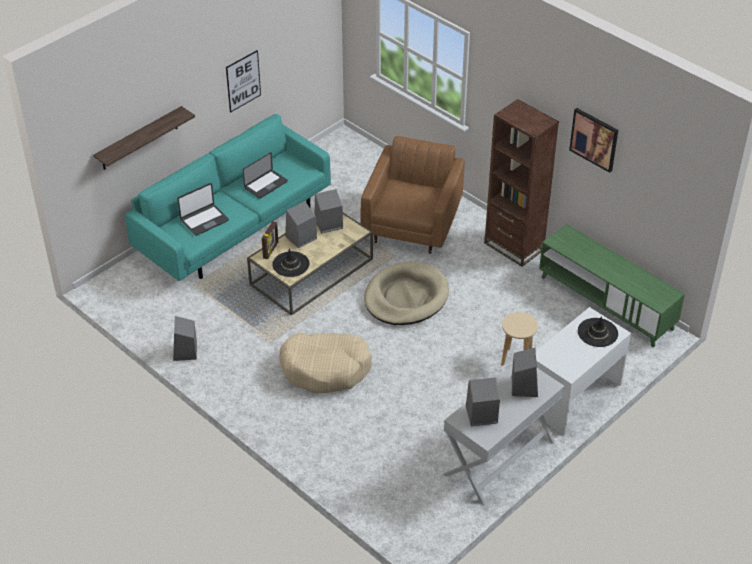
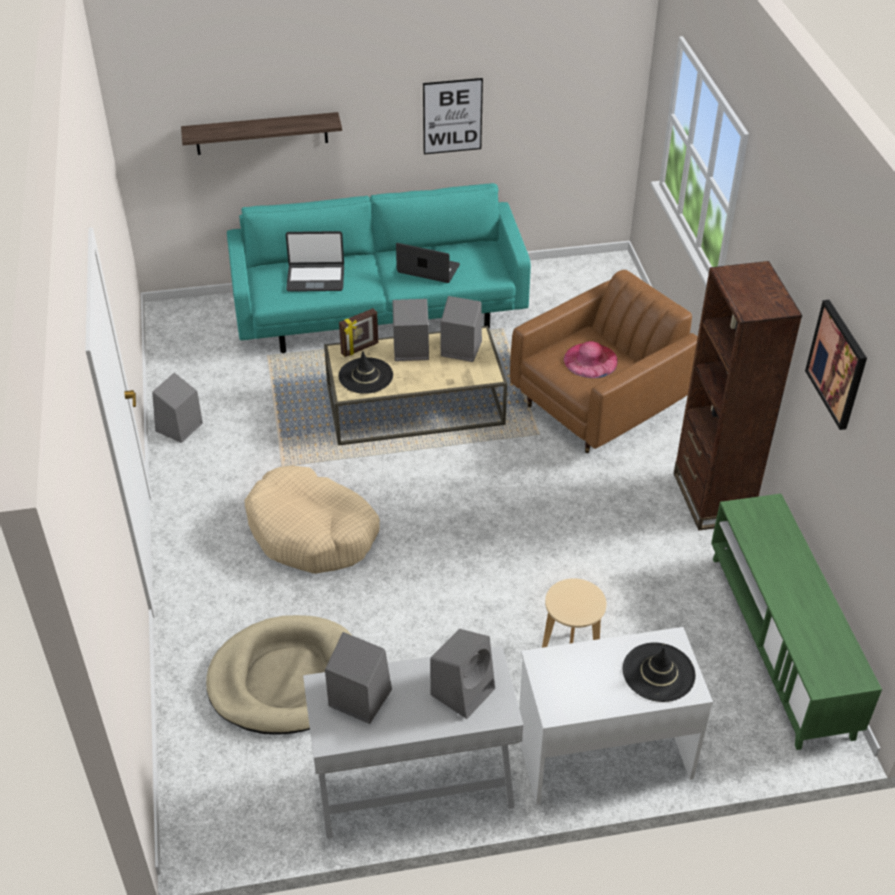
camera: 35 degrees right, 0 degrees up
(266, 185) = (428, 269): laptop -> laptop turned 150 degrees counterclockwise
(406, 297) = (500, 493): beige dog bed -> beige dog bed (286, 679)
(410, 197) = (590, 360): none -> pink hat

